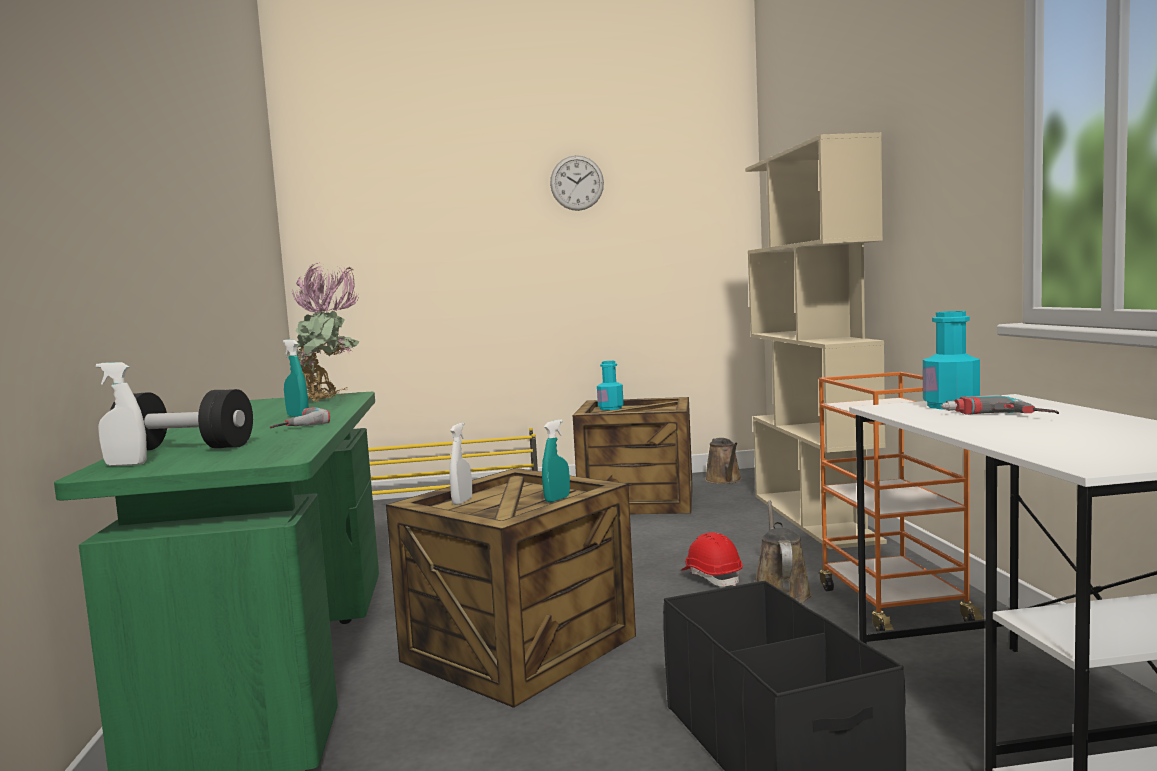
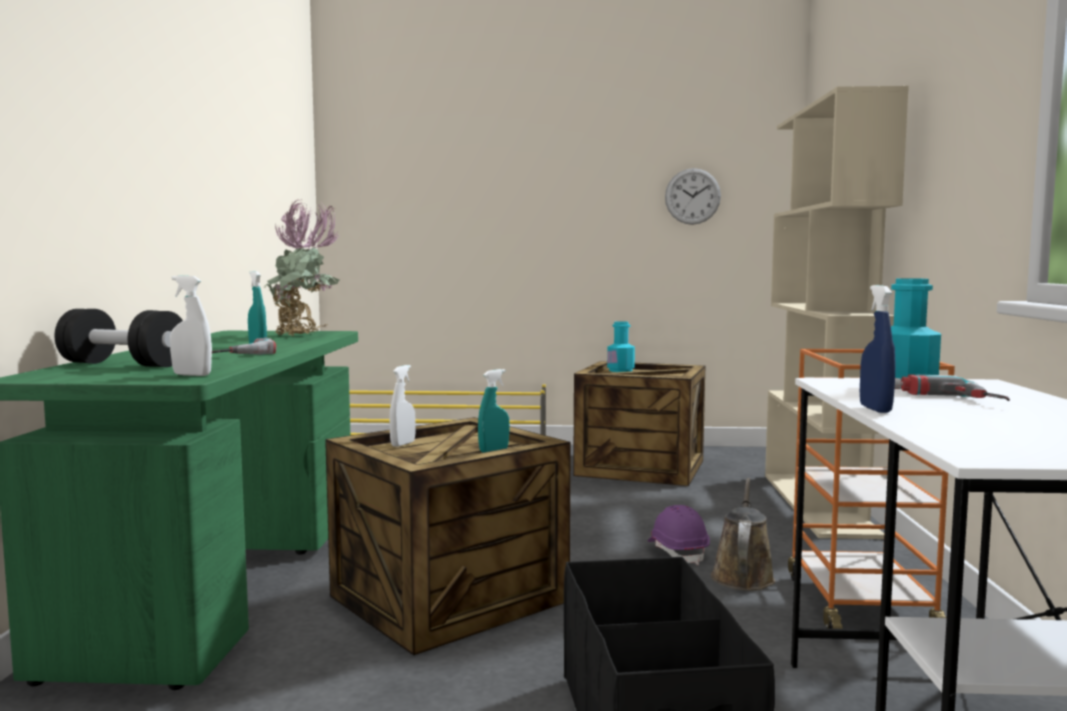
camera: 10 degrees right, 0 degrees up
(126, 465) = (54, 373): white spray bottle -> white spray bottle (192, 375)
(577, 183) = (608, 137): wall clock -> wall clock (692, 196)
(712, 577) = (678, 552): red hard hat -> purple hard hat
(724, 480) = (740, 456): brown watering can -> none
(955, 431) = (875, 409): none -> blue spray bottle

